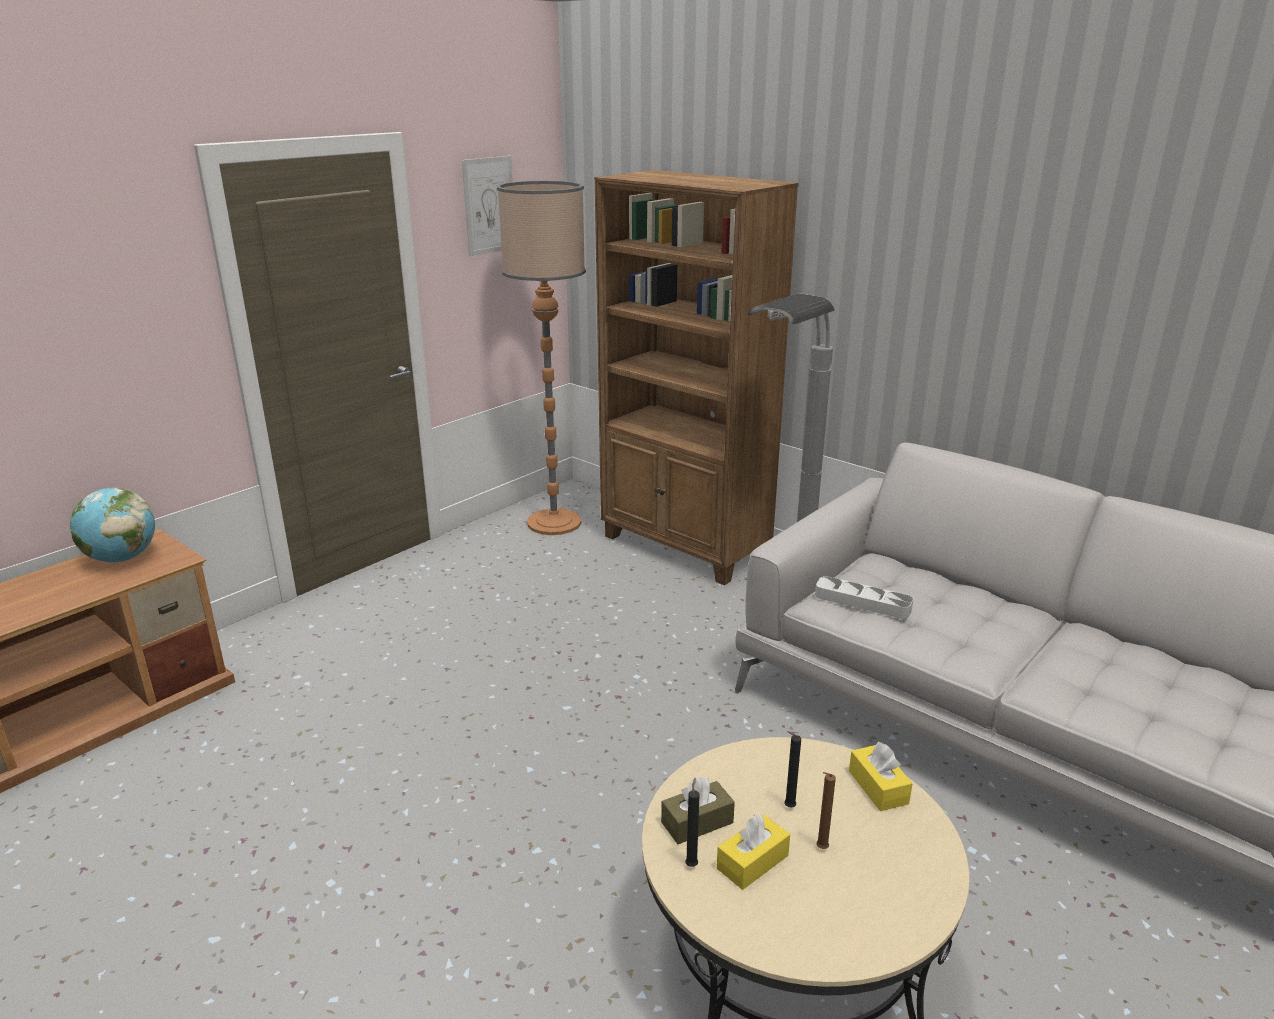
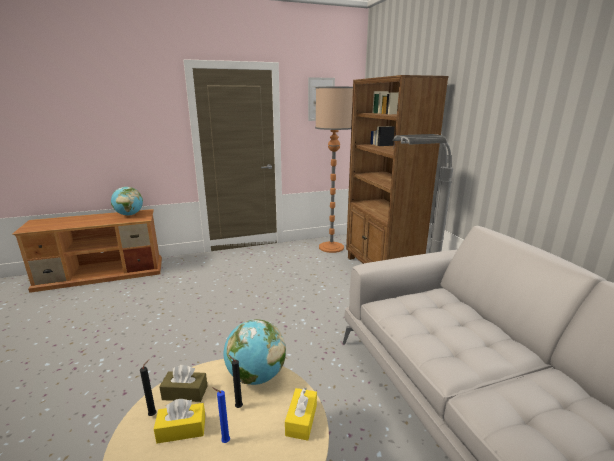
camera: 30 degrees right, 5 degrees down
(764, 763) = (256, 376): none -> globe
(820, 849) = (224, 441): brown candle -> blue candle
(862, 602) = (407, 310): grey tray -> none

